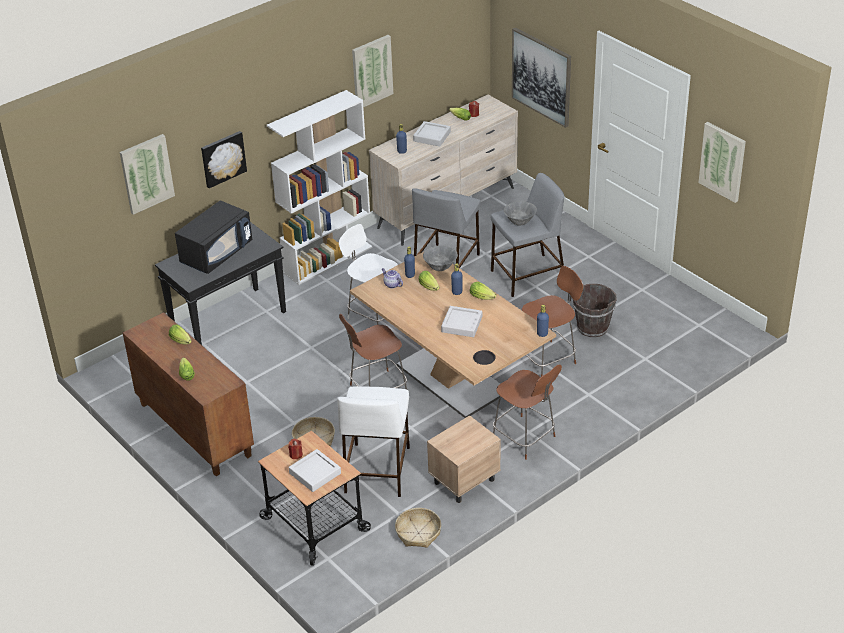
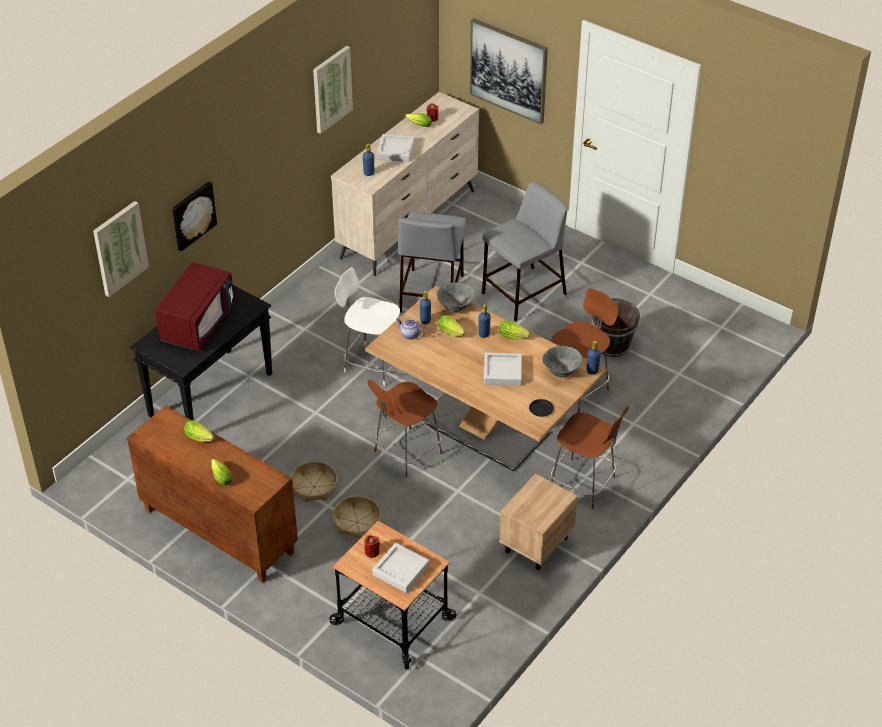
camera: 15 degrees left, 5 degrees up
(216, 253) = (198, 323): black microwave -> red microwave
(328, 259) = (297, 304): white bookcase -> none
(377, 468) = (438, 545): white stool -> none
(418, 533) = (507, 612): basket -> basket (314, 487)
(519, 222) = (519, 240): grey bowl -> grey bowl (561, 372)
(722, 161) = (741, 154): picture -> none

